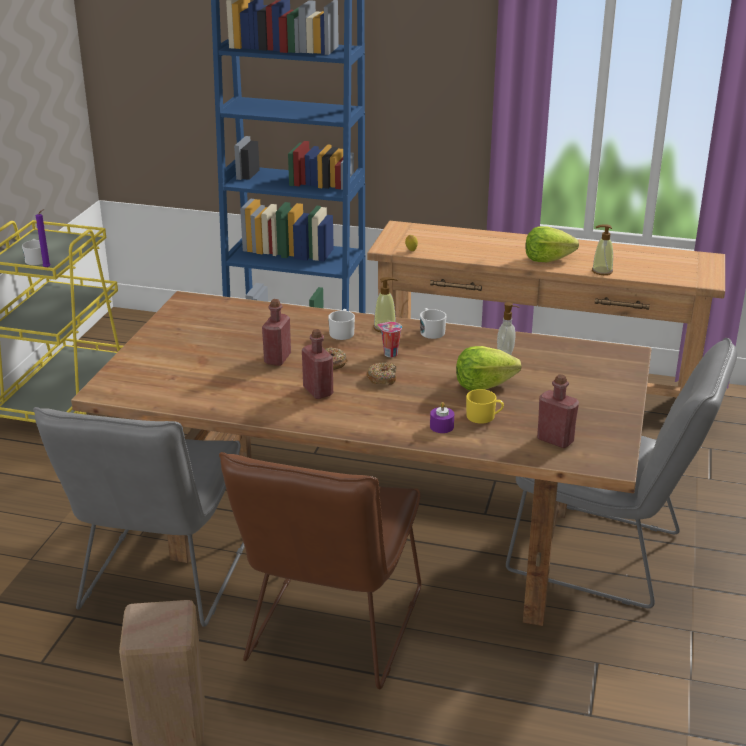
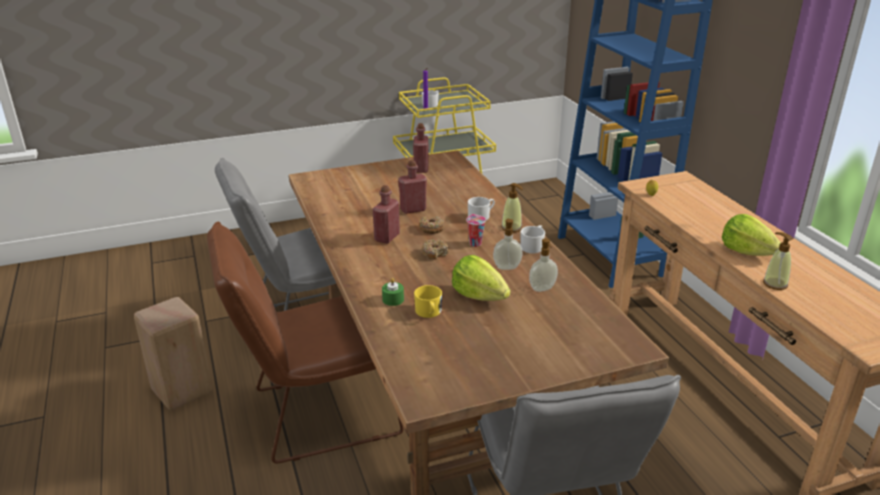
camera: 55 degrees right, 0 degrees up
(441, 426) = (393, 299): purple candle -> green candle
(451, 355) = (507, 267): none -> soap dispenser
(555, 440) = (431, 357): red bottle -> red bottle (421, 169)

